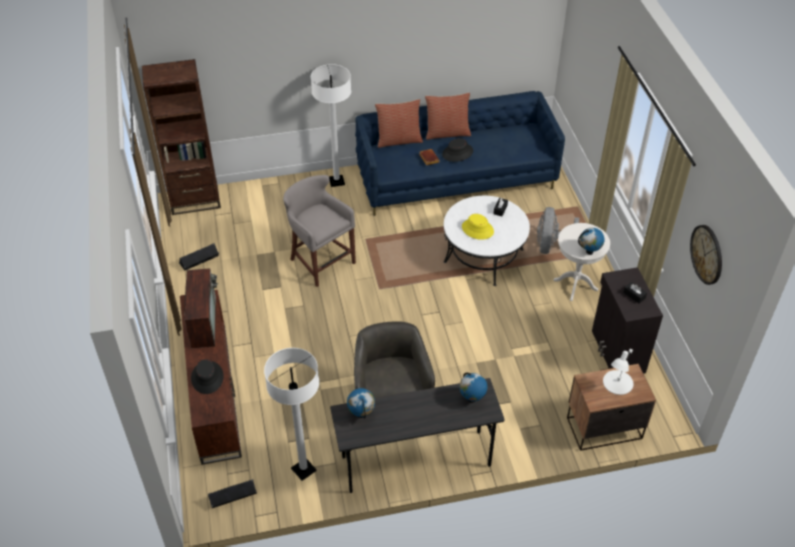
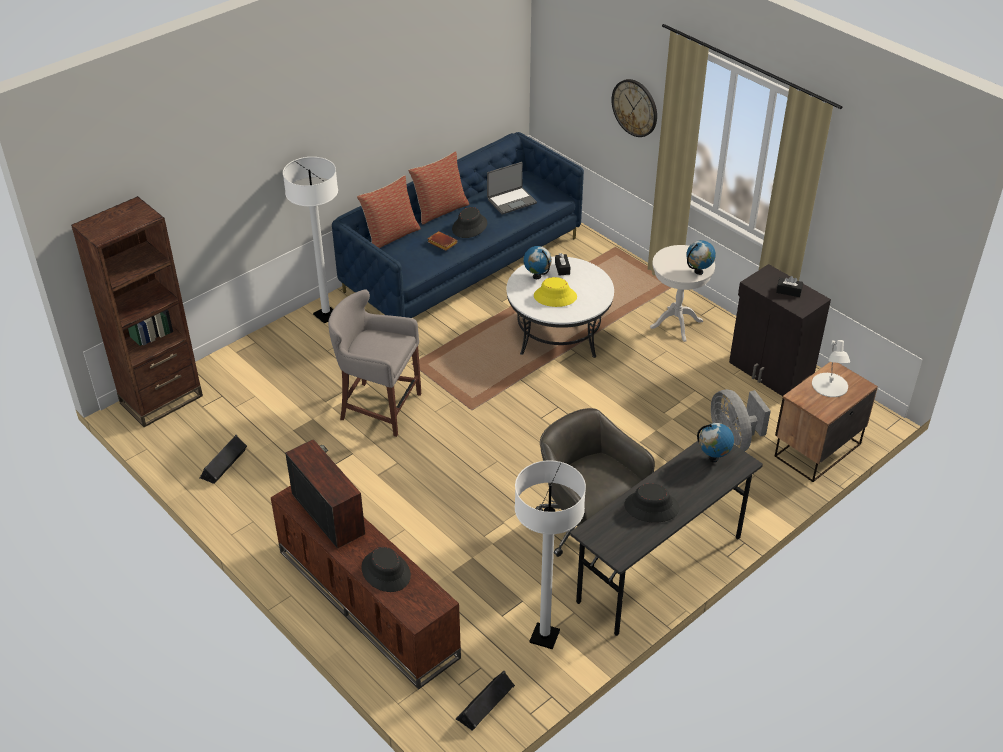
camera: 30 degrees left, 5 degrees down
(361, 414) = (612, 525): globe -> globe (537, 276)
(398, 414) = (651, 507): none -> black hat
(503, 144) = (511, 201): none -> laptop
(551, 246) = (620, 296): grey fan -> grey fan (733, 441)
(707, 254) = (875, 204): wall clock -> wall clock (635, 107)

